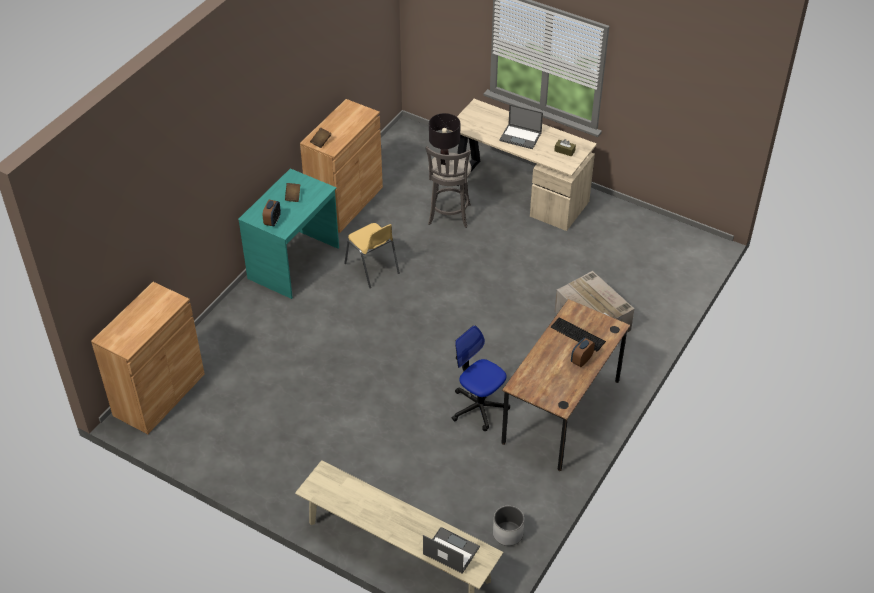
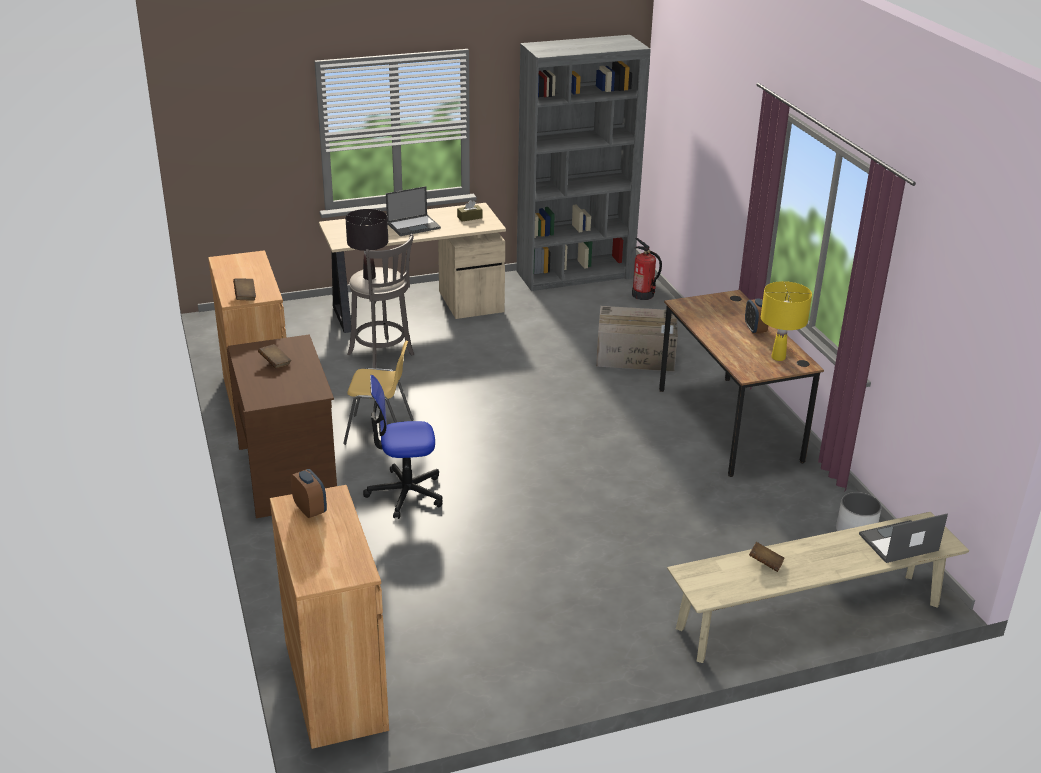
camera: 50 degrees left, 15 degrees down
(272, 221) = (291, 392): alarm clock -> alarm clock (310, 510)
(294, 263) = (288, 475): turquoise desk -> brown desk
(366, 500) = (765, 564): none -> brown book
(479, 407) = (664, 465): office chair -> office chair (405, 493)
(556, 389) = (778, 357): none -> yellow table lamp
(578, 335) = (719, 316): keyboard -> none
(660, 231) = (575, 274): none -> grey bookcase
(677, 279) = (643, 295): none -> fire extinguisher

